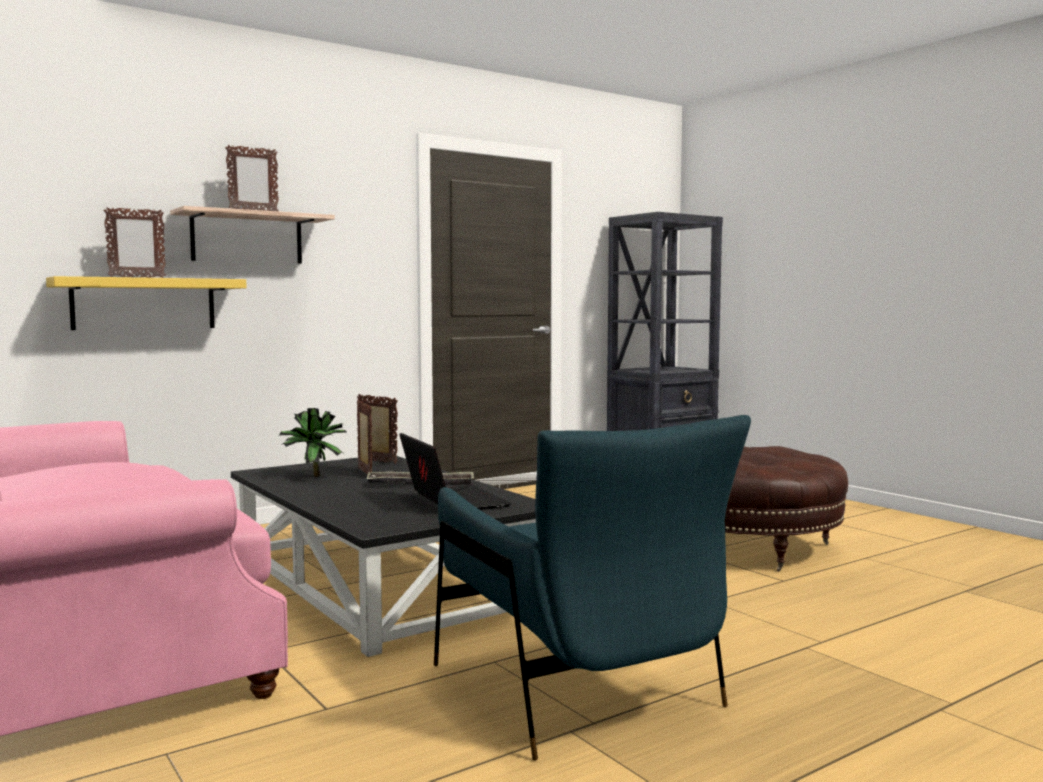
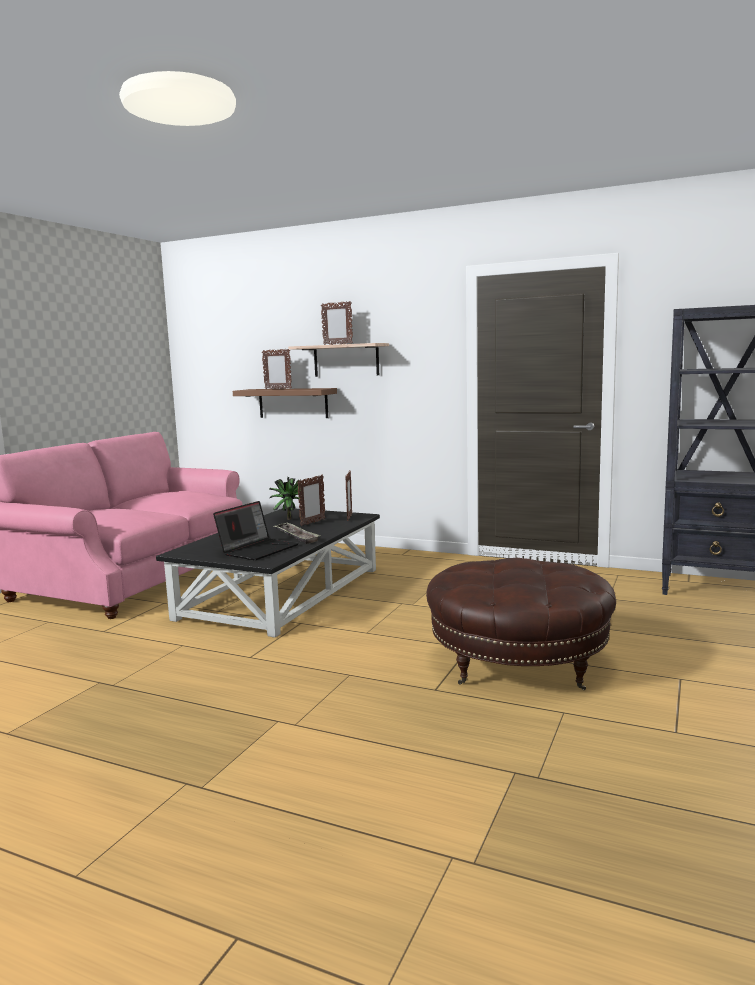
camera: 60 degrees right, 5 degrees up
(144, 304) = (293, 403): yellow shelf -> brown shelf
(578, 689) = (155, 672): blue armchair -> none

